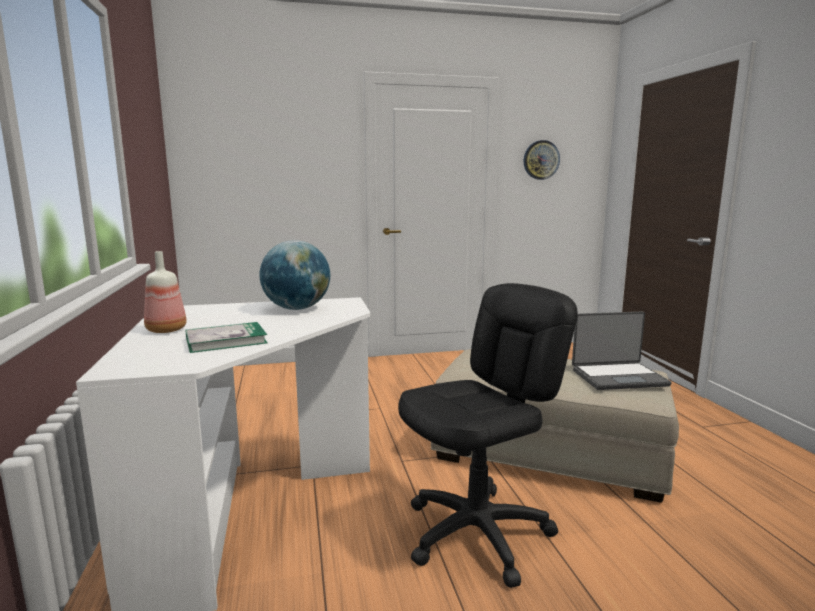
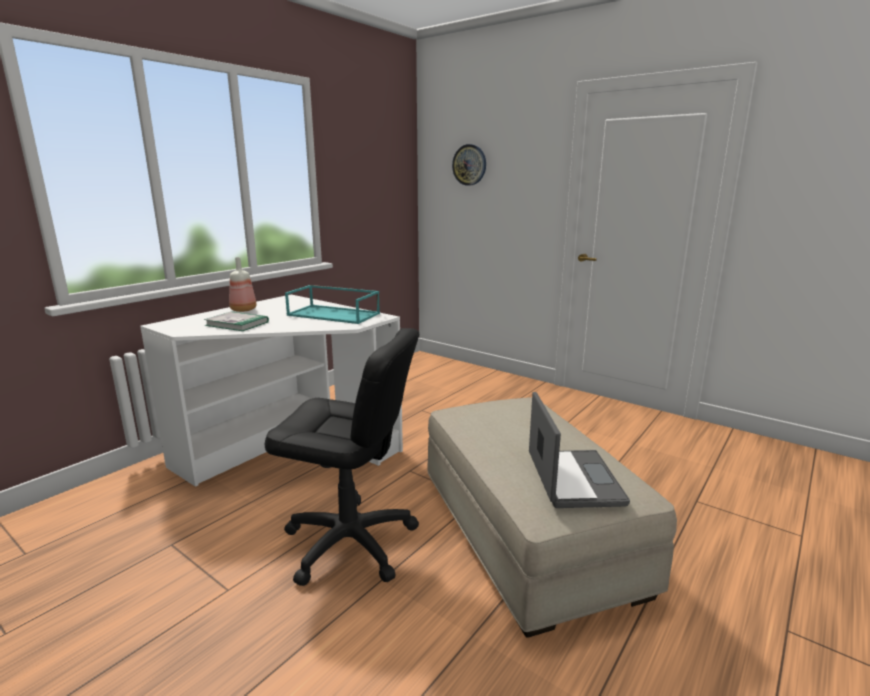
camera: 50 degrees right, 5 degrees up
(297, 308) = (335, 314): globe -> turquoise tray
(541, 160) = (817, 177): wall clock -> wall clock (469, 165)
(618, 377) = (572, 479): laptop -> laptop turned 135 degrees counterclockwise

